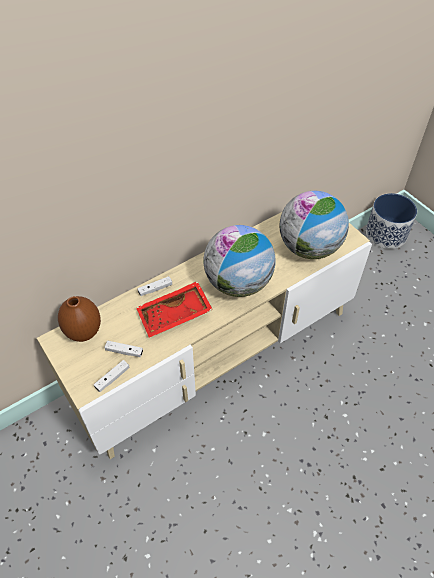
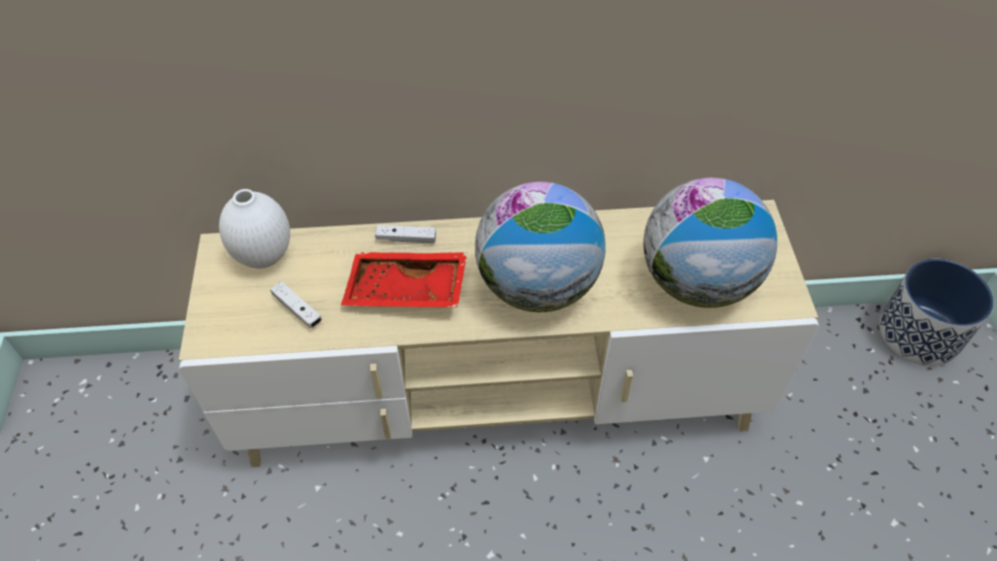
camera: 30 degrees right, 0 degrees up
(83, 333) = (263, 257): brown vase -> white vase
(112, 378) = (253, 340): white game controller -> none

